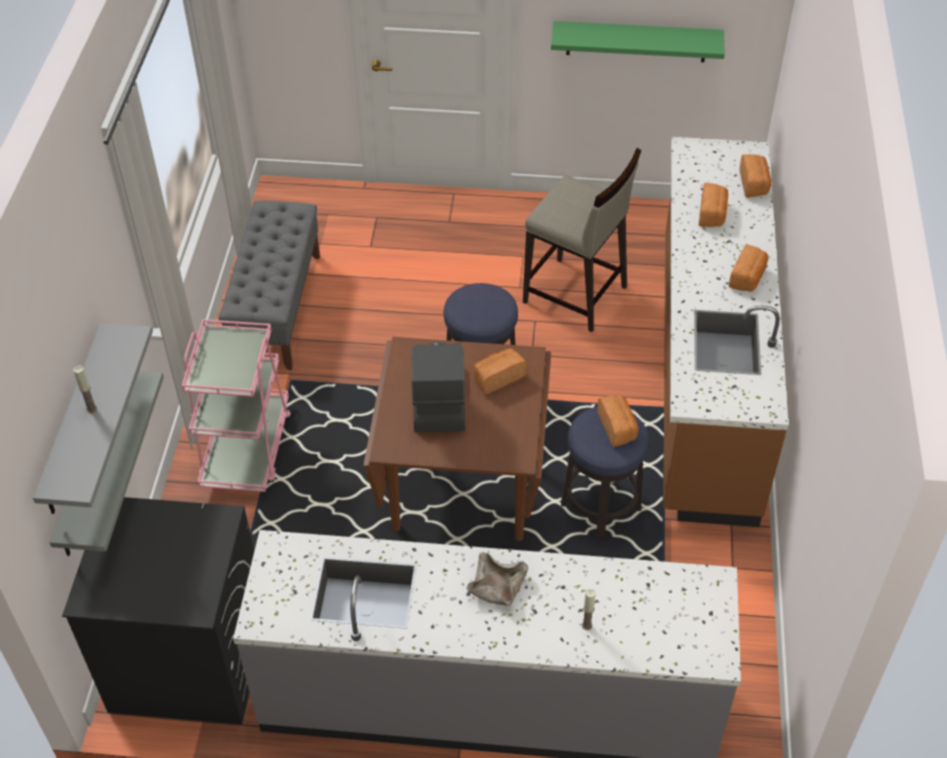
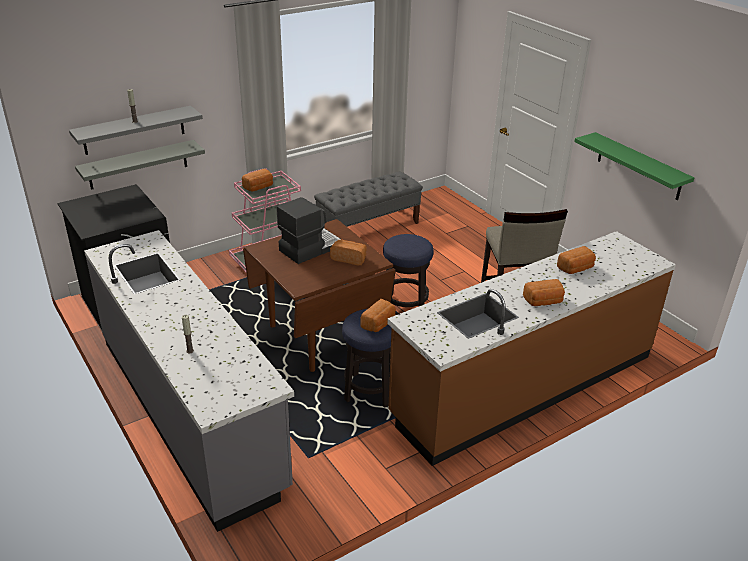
camera: 50 degrees right, 15 degrees down
(497, 586) = (189, 310): beige bowl -> none
(754, 184) = (628, 273): bread -> bread (259, 187)

